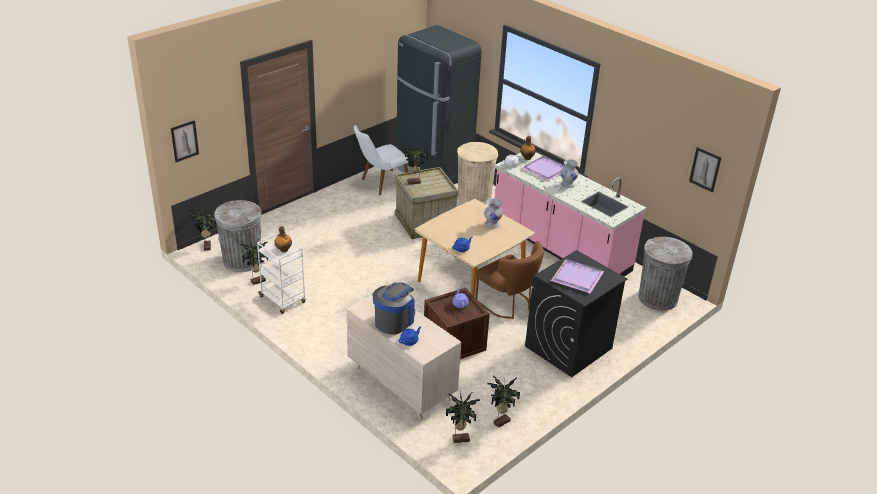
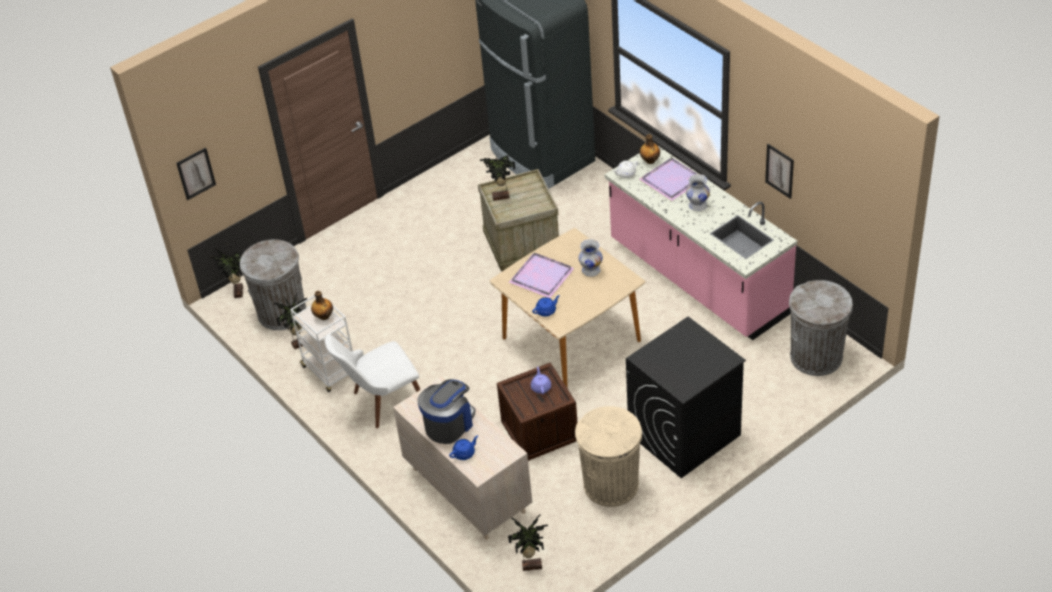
camera: 10 degrees right, 10 degrees up
(380, 184) = (468, 181): white chair -> white chair (381, 403)
(474, 196) = (593, 197): beige trash can -> beige trash can (611, 485)
(500, 421) = (583, 541): potted plant -> none
(508, 304) = (615, 371): brown chair -> none
(578, 277) = (682, 359): purple tray -> purple tray (543, 276)
(705, 169) = (862, 202): picture -> picture (779, 171)

